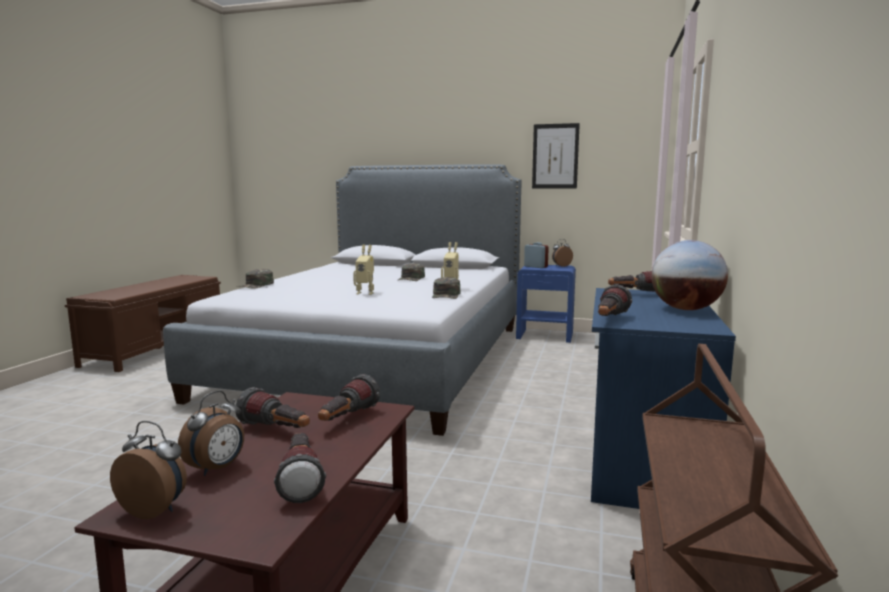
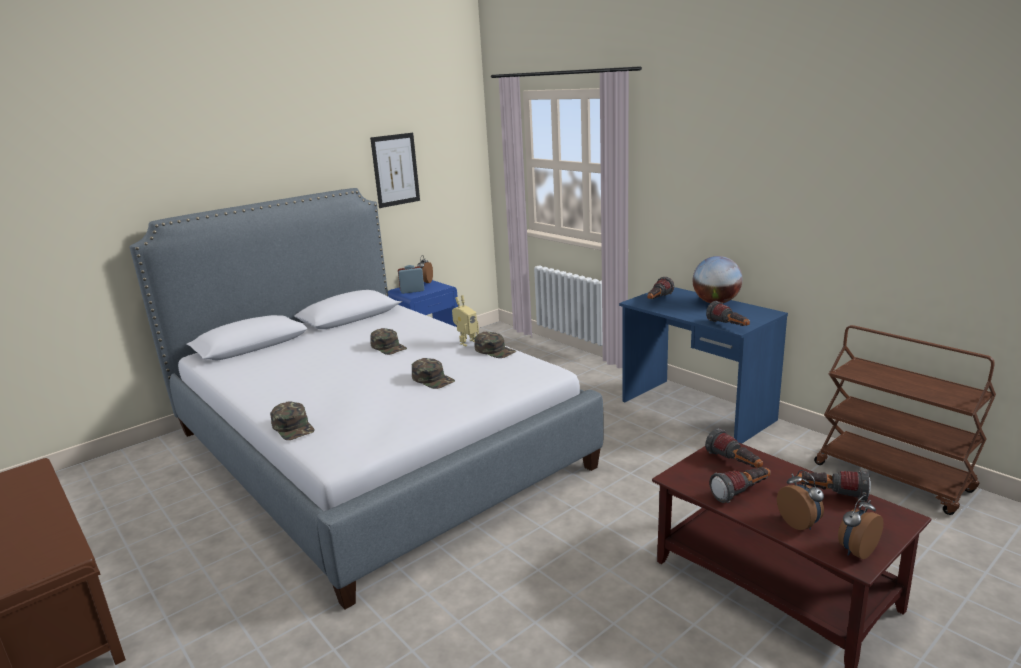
camera: 55 degrees left, 10 degrees up
(366, 293) = (433, 379): toy robot -> green cap

